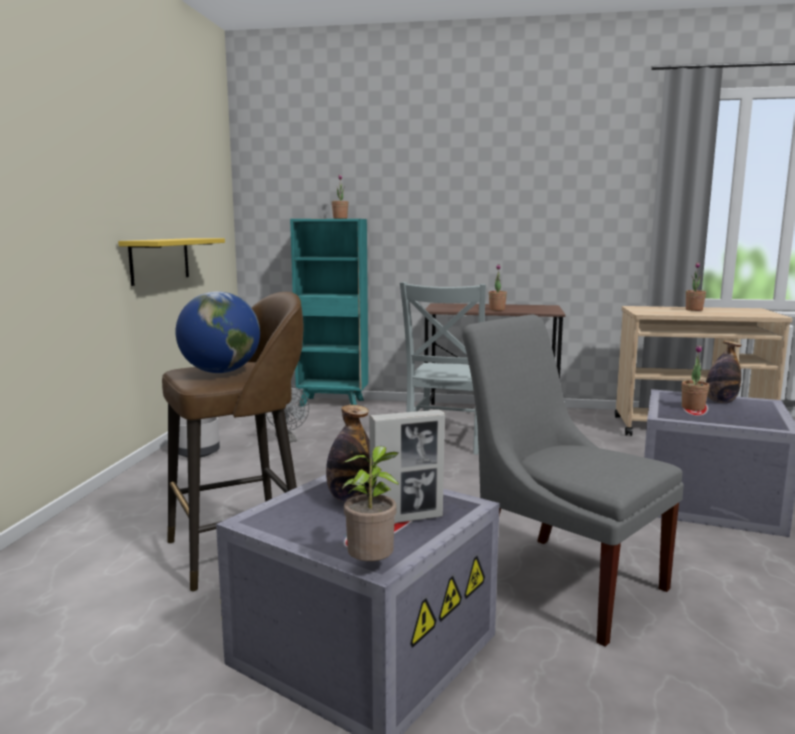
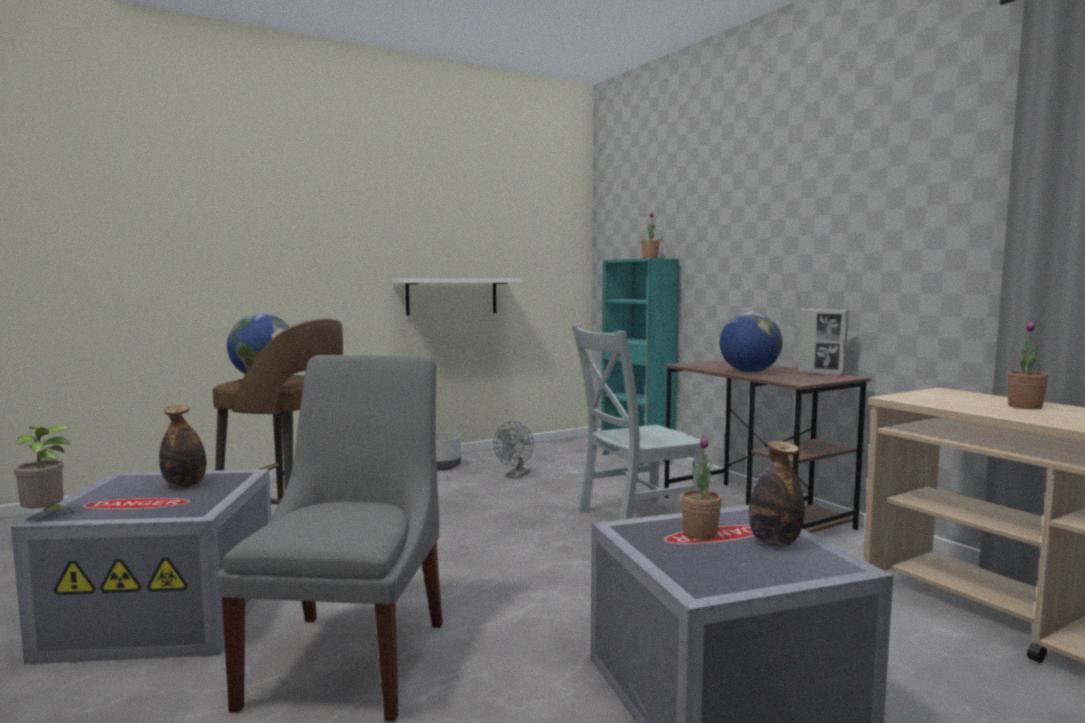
camera: 50 degrees right, 5 degrees down
(160, 260) = (452, 296): yellow shelf -> white shelf
(406, 519) = (149, 505): picture frame -> picture frame (821, 374)
(497, 309) = (749, 372): potted plant -> globe

